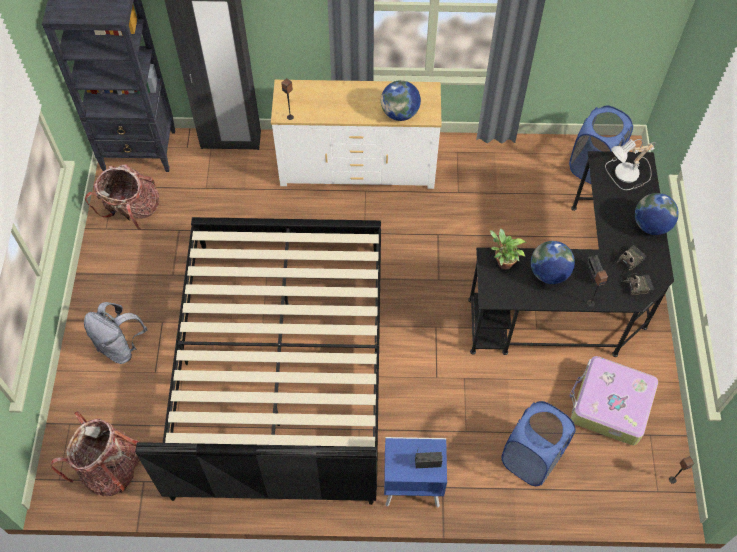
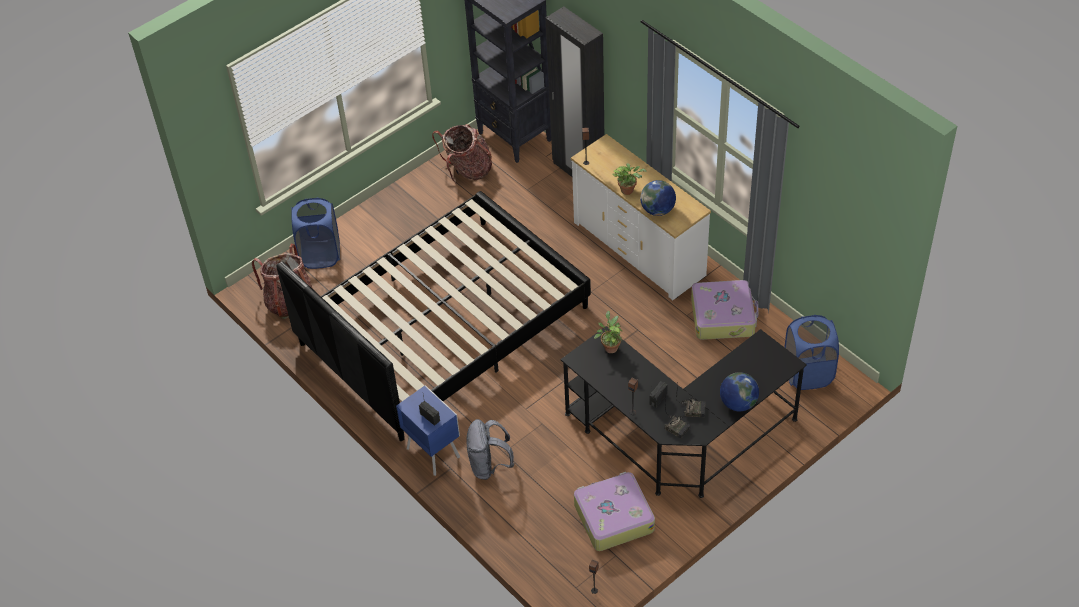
camera: 50 degrees right, 10 degrees down
(121, 346) = (370, 242): grey backpack -> grey backpack (489, 466)
(355, 114) = (629, 190): none -> potted plant
(484, 171) = (723, 316): none -> suitcase
(531, 458) = (523, 501): blue laundry basket -> blue laundry basket (320, 255)
(549, 273) = (630, 375): globe -> none
(626, 175) = (766, 363): table lamp -> none

